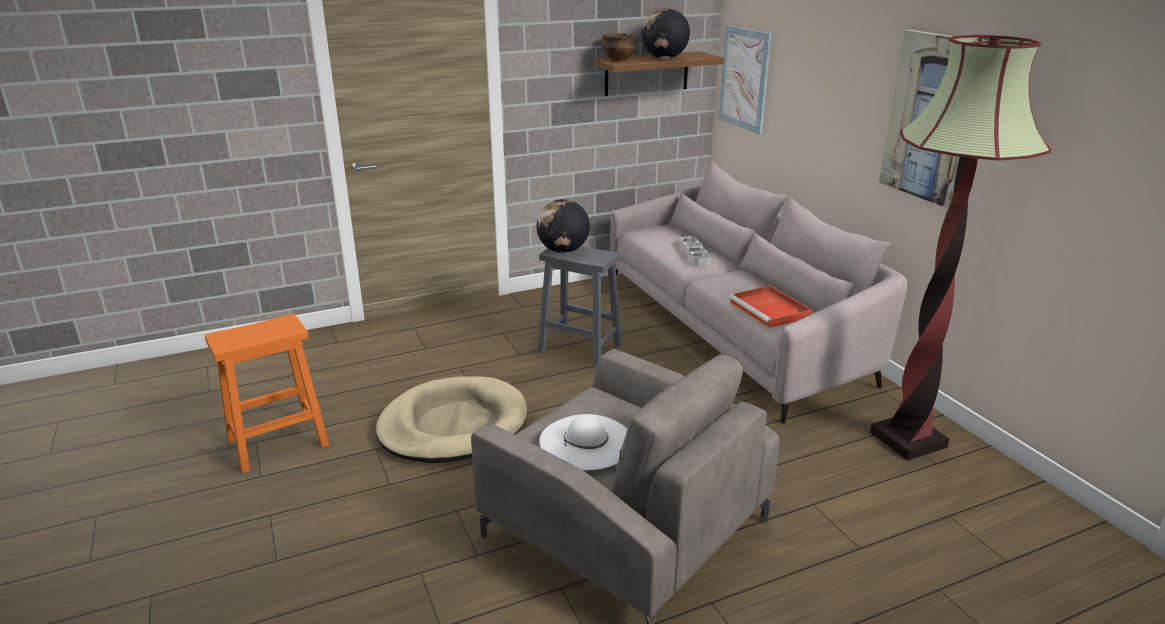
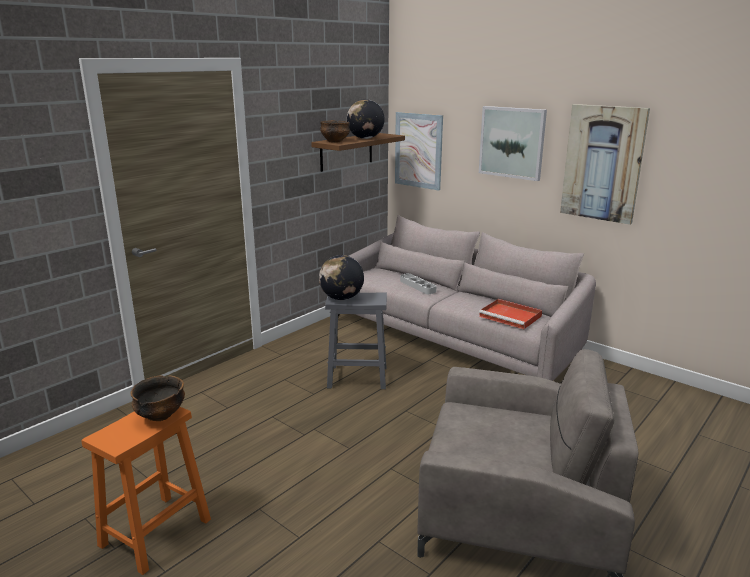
camera: 25 degrees left, 5 degrees down
(279, 329) = (160, 415): none -> bowl
(453, 425) = (310, 468): beige dog bed -> none
(586, 442) = (495, 446): white hat -> none
(839, 78) = (512, 142): none -> picture
(908, 440) = (629, 390): floor lamp -> none

